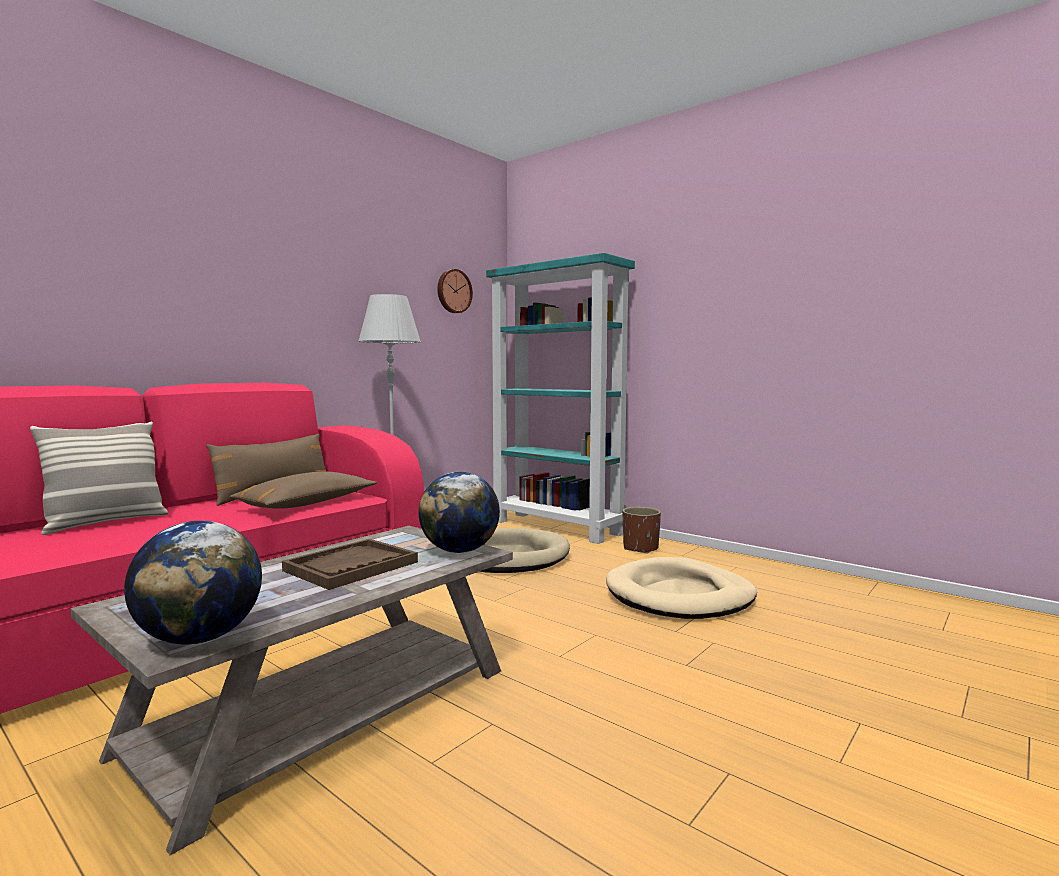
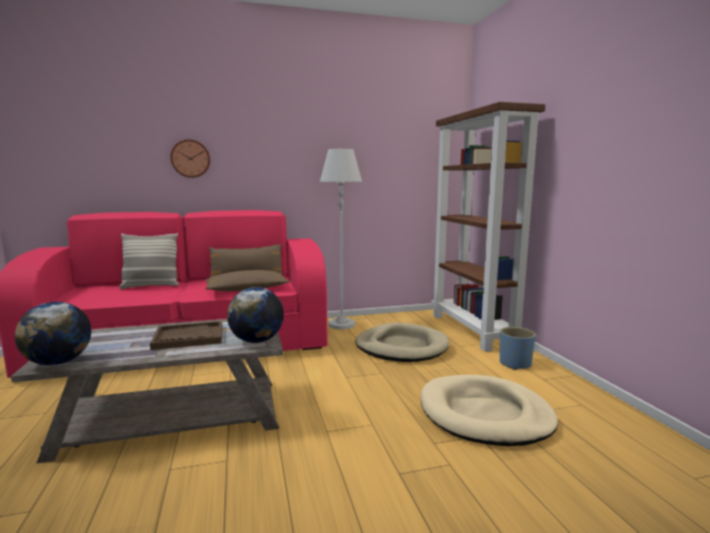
camera: 35 degrees right, 5 degrees up
(453, 291) = (412, 139): wall clock -> wall clock (190, 158)
(557, 527) = (473, 330): turquoise bookcase -> brown bookcase
(640, 548) = (515, 364): brown planter -> blue planter

